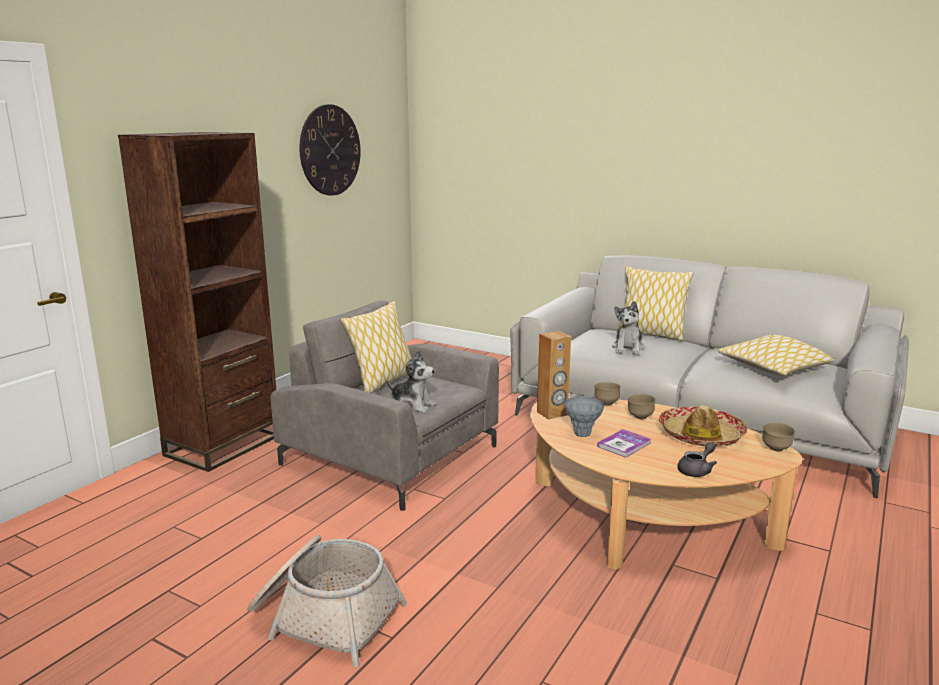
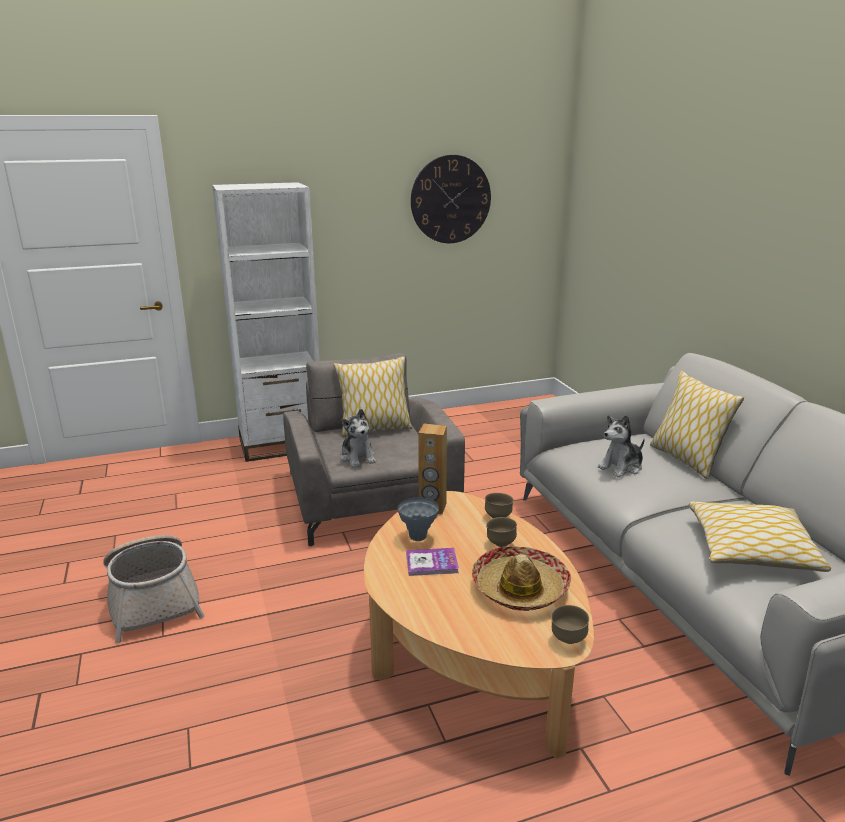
camera: 40 degrees right, 5 degrees up
(223, 445) = (282, 444): brown bookcase -> white bookcase
(697, 470) = (443, 619): grey teapot -> none

